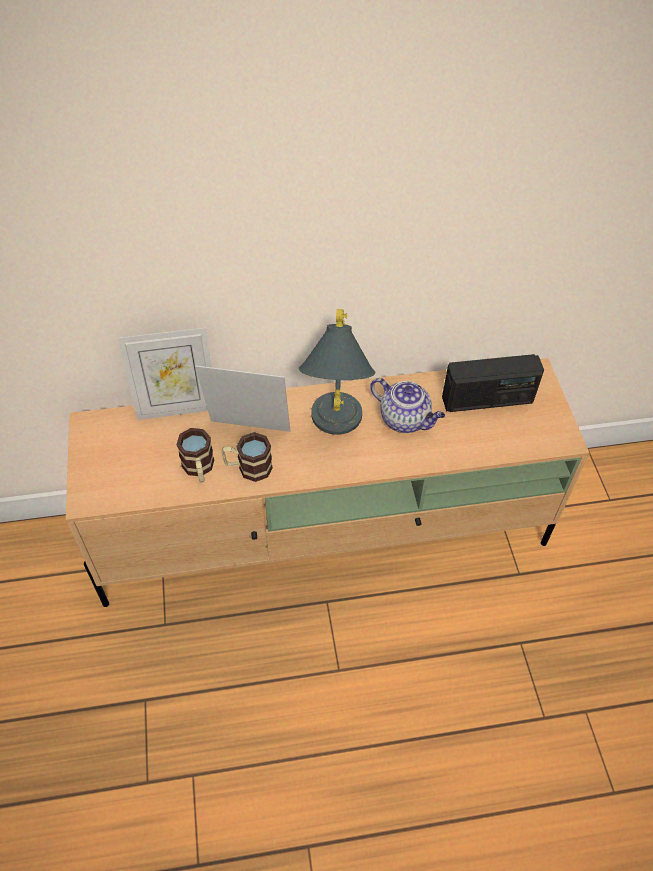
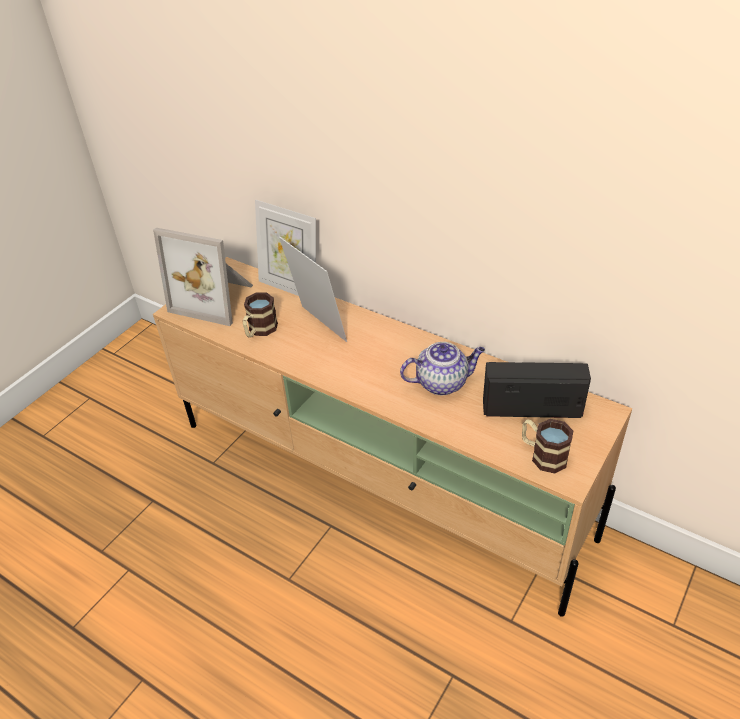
camera: 45 degrees right, 10 degrees down
(114, 463) = (215, 298): none -> picture frame
(248, 468) = (290, 348): mug -> mug (542, 455)
(334, 430) = (379, 359): grey table lamp -> none
(405, 420) = (442, 382): teapot -> teapot turned 90 degrees counterclockwise
(487, 400) = (532, 407): radio -> radio turned 150 degrees clockwise

